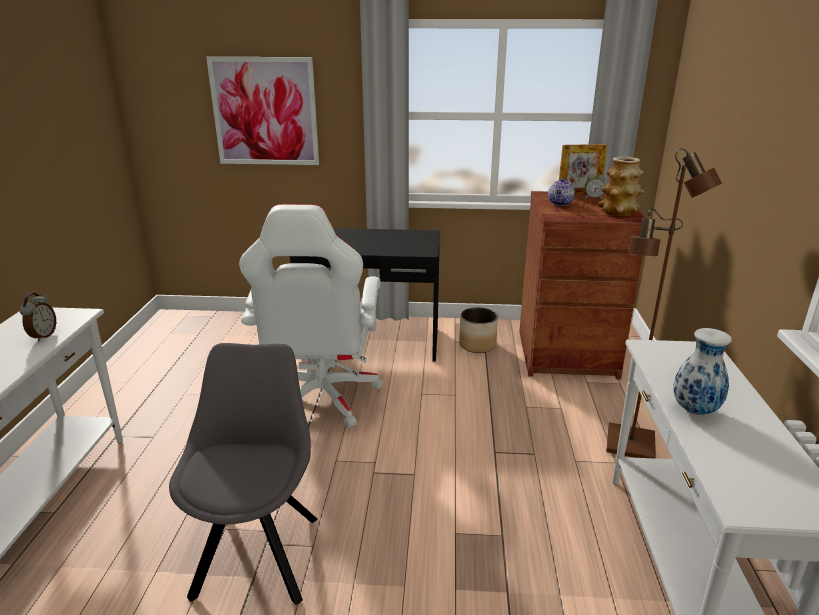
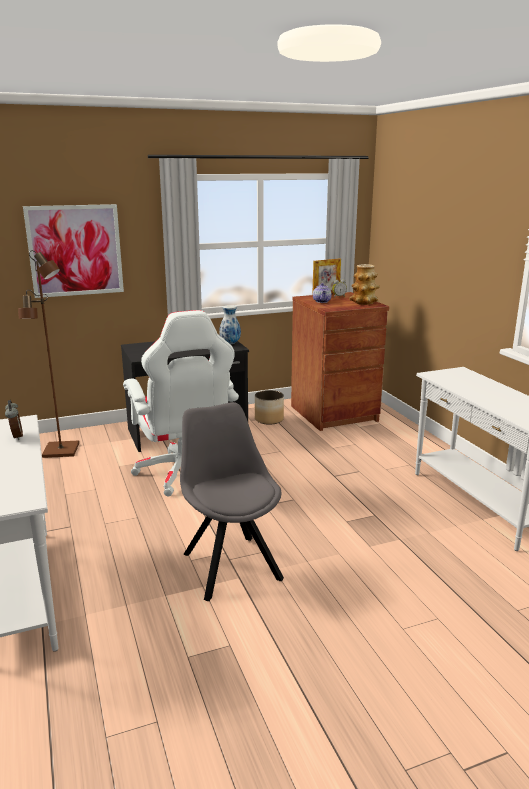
camera: 25 degrees left, 5 degrees down
(630, 443) = (410, 453): brown floor lamp -> brown floor lamp (61, 450)
(695, 411) = (482, 396): vase -> vase (230, 343)

